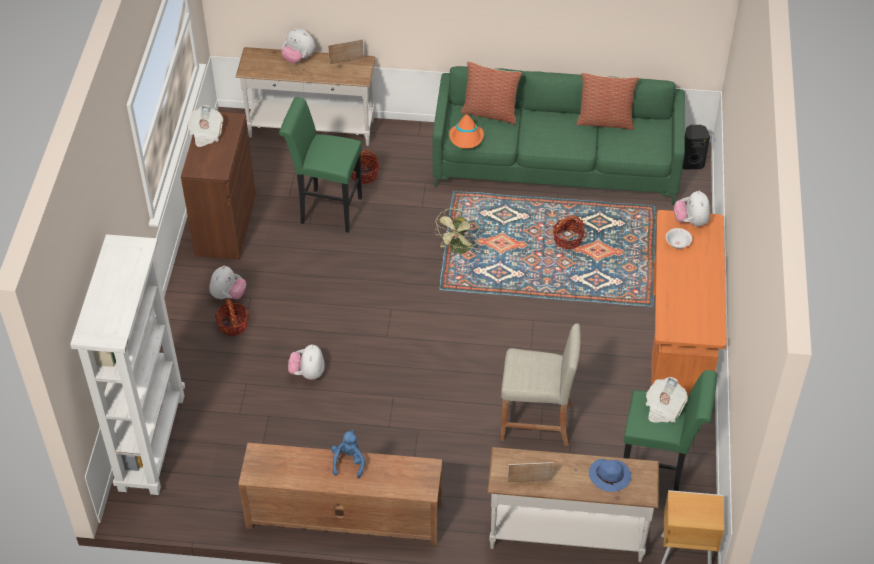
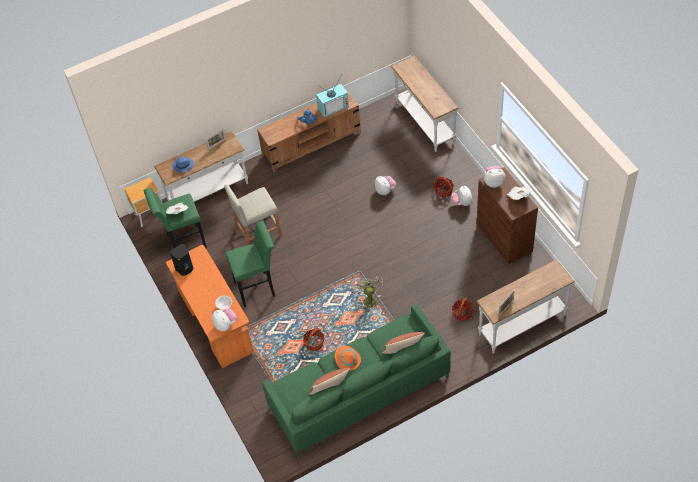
camera: 150 degrees right, 5 degrees up
(151, 441) = (424, 123): white bookcase -> white console table
(287, 465) = (333, 106): none -> television
(299, 58) = (534, 293): plush toy -> plush toy (493, 182)
(326, 209) = (461, 278): green stool -> green stool (258, 288)
(466, 138) = (401, 324): orange hat -> orange hat (347, 359)
(691, 163) = (277, 447): black speaker -> black speaker (185, 269)

